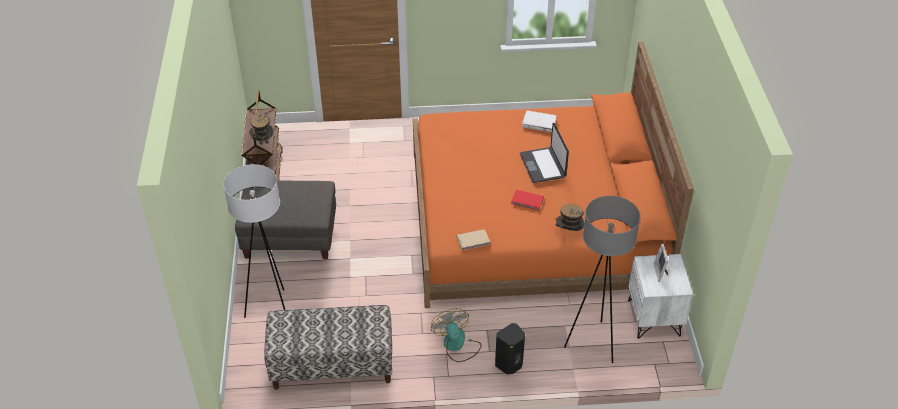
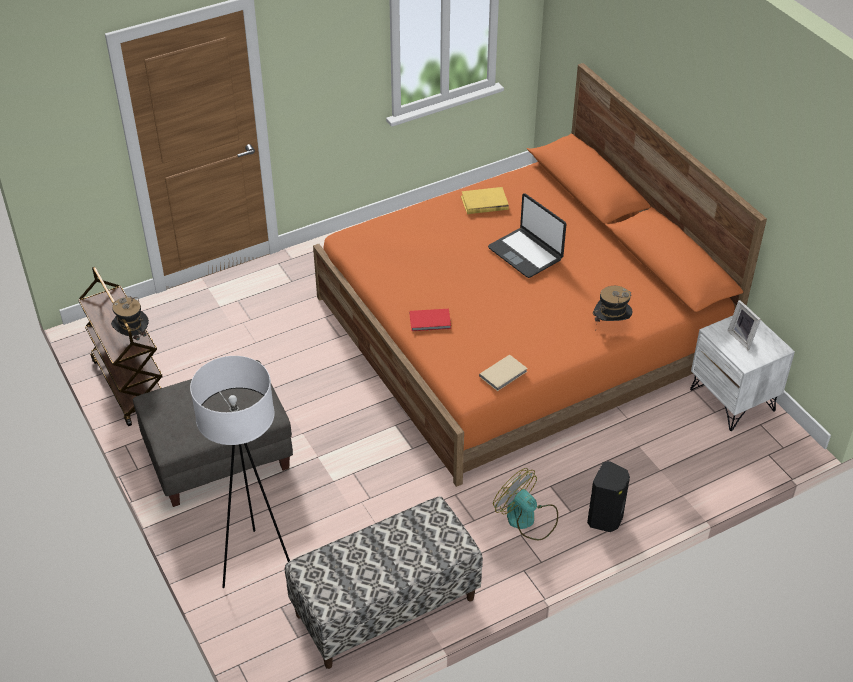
camera: 25 degrees left, 0 degrees up
(527, 201) = (536, 303): red book -> red book (430, 322)
(538, 123) = (484, 203): white book -> yellow book
(593, 343) = (684, 455): grey floor lamp -> none

